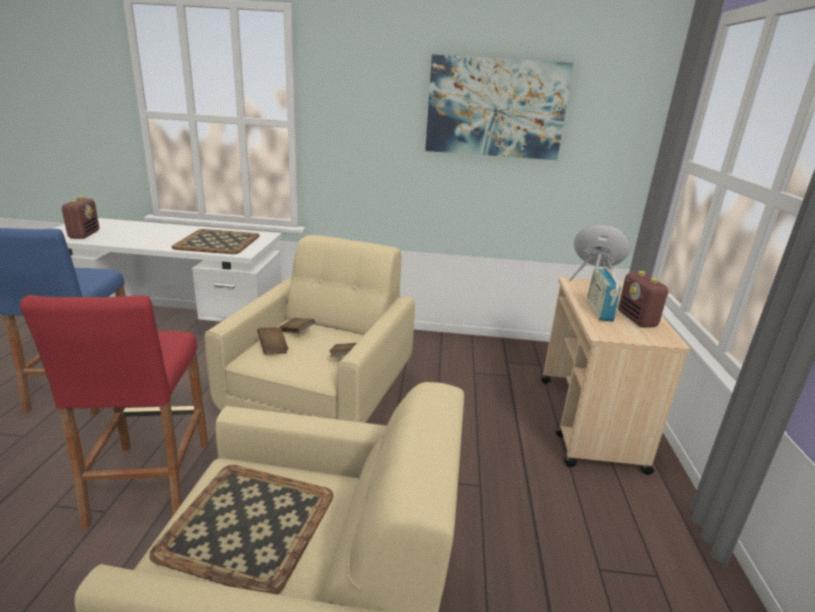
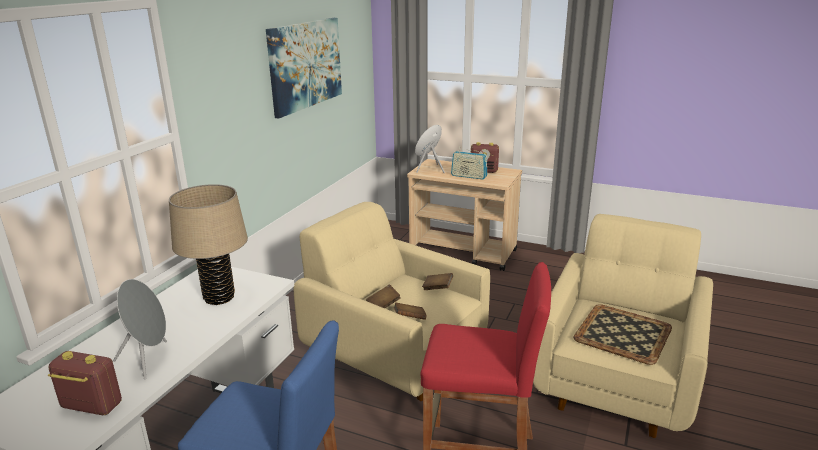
camera: 70 degrees left, 0 degrees up
(132, 238) = (149, 360): none -> grey speaker
(218, 242) = (219, 298): tray -> beige table lamp

